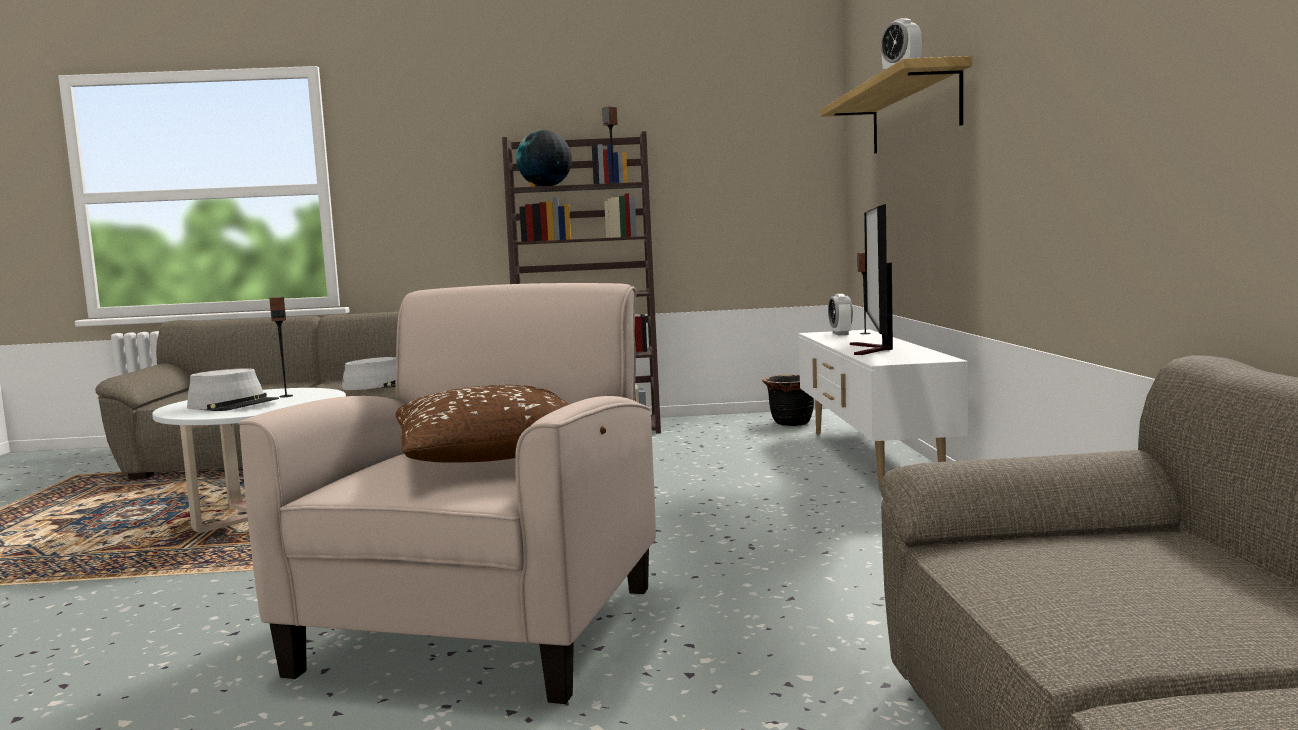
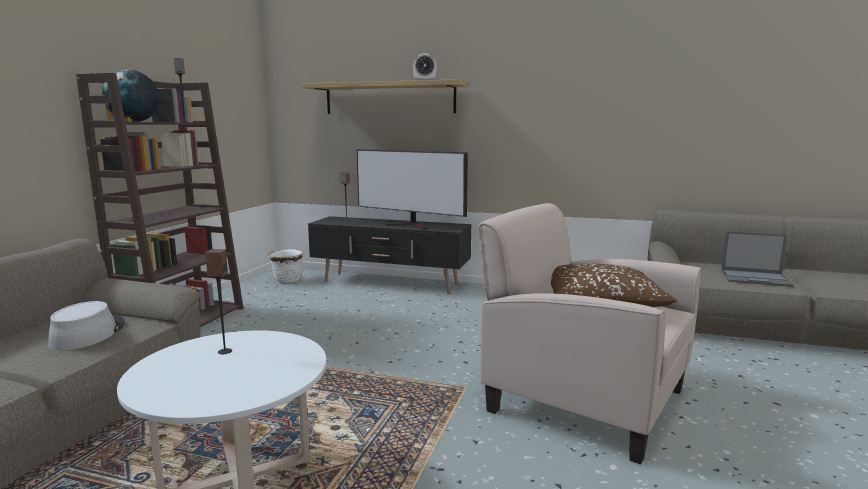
camera: 70 degrees left, 5 degrees up
(233, 405) = (236, 373): grey hat -> none
(791, 423) = (288, 281): black planter -> white planter
(840, 334) = (336, 220): alarm clock -> none
(871, 457) = (390, 283): white tv stand -> black tv stand
(1120, 610) = (756, 278): none -> laptop

